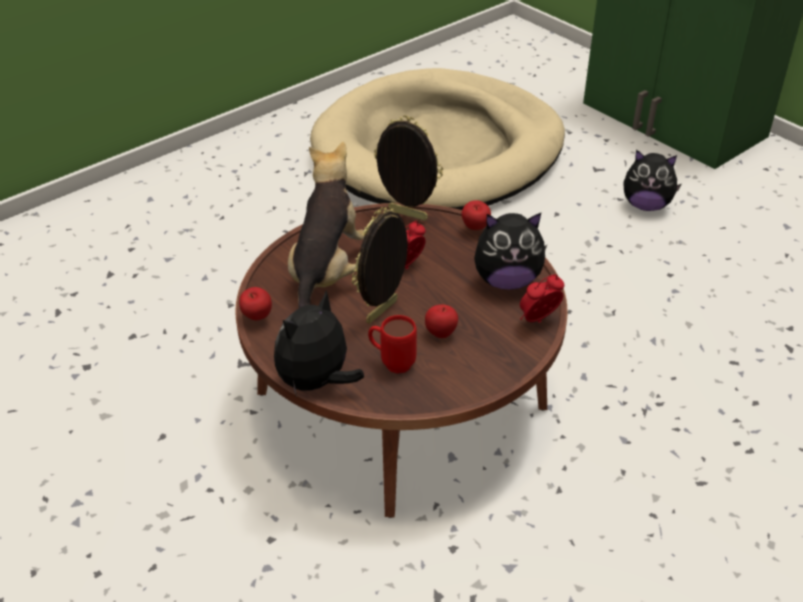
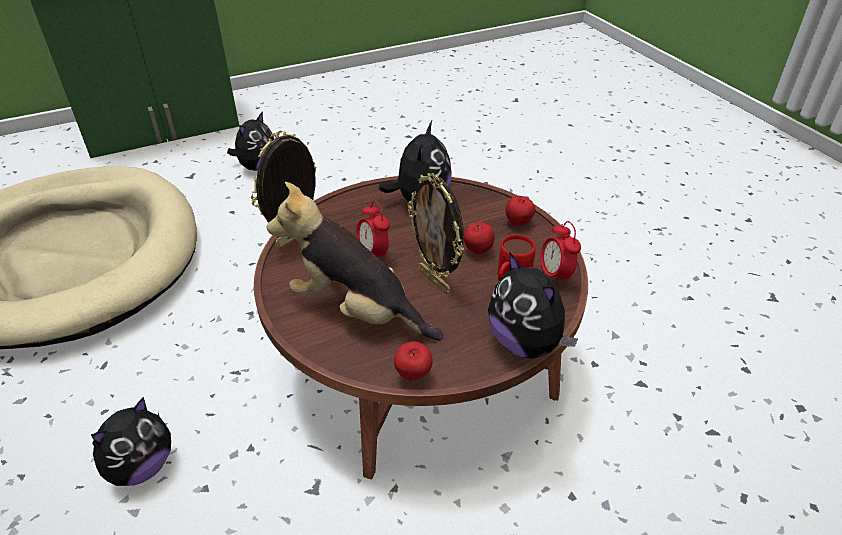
camera: 75 degrees left, 0 degrees up
(241, 267) = (141, 466): none -> plush toy
(475, 229) = (341, 202): apple -> apple (518, 223)
(538, 320) = (481, 195): alarm clock -> alarm clock (555, 275)

